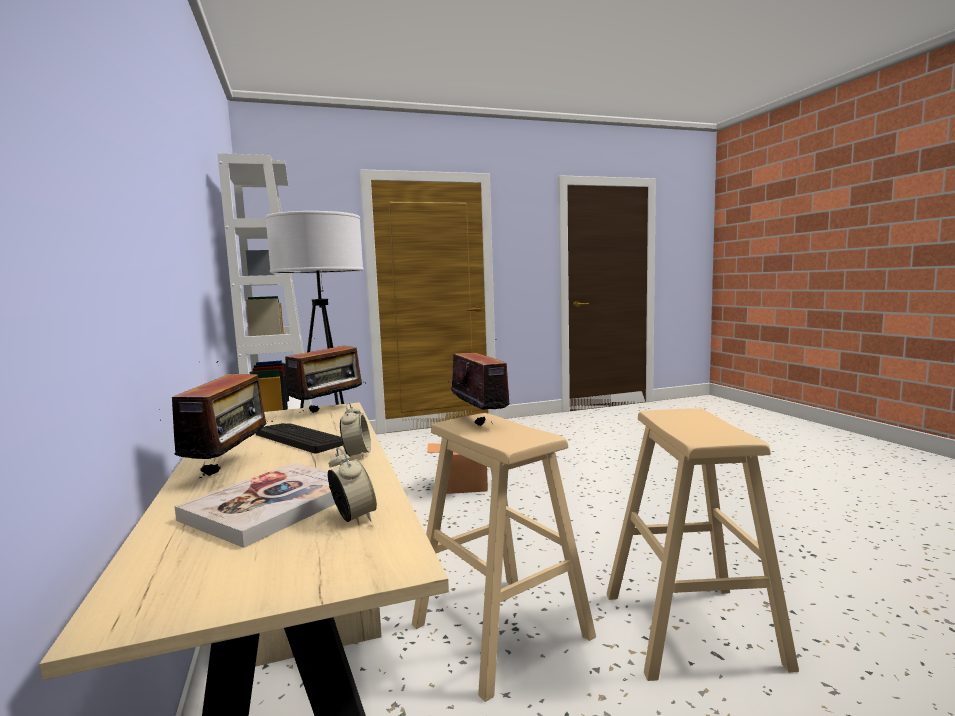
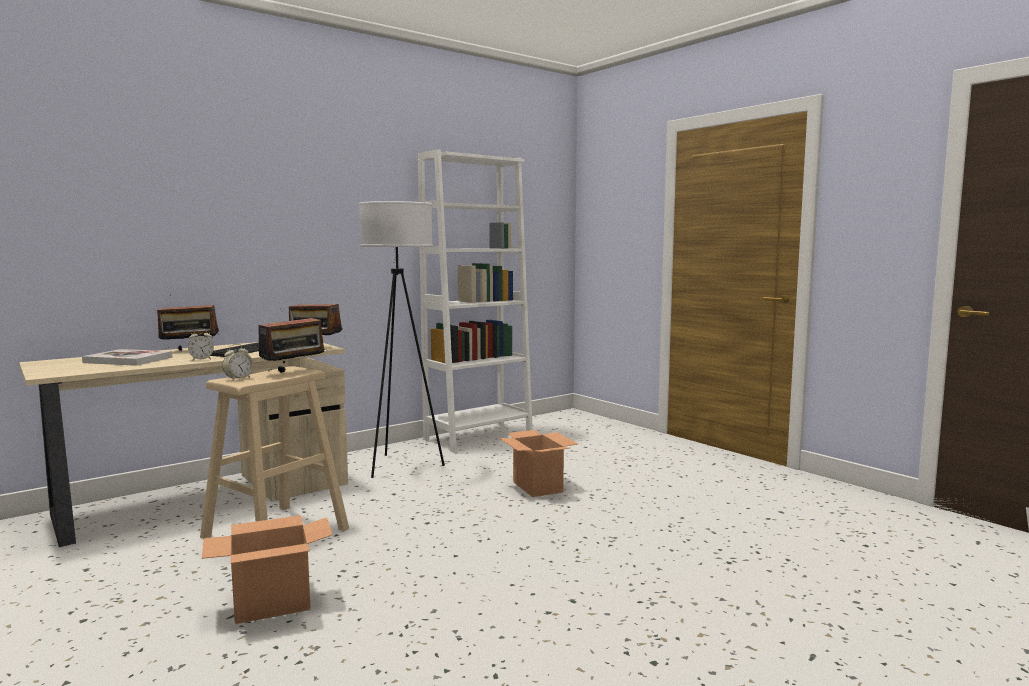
camera: 70 degrees right, 0 degrees up
(353, 517) = (101, 367): alarm clock -> alarm clock (238, 378)
(692, 629) = (271, 605): beige stool -> cardboard box

